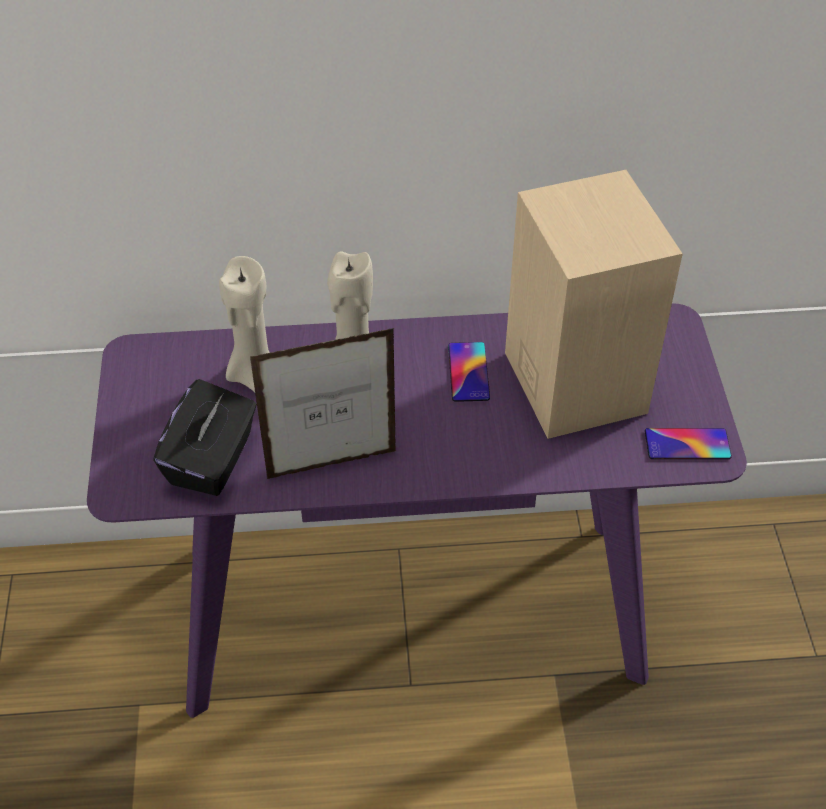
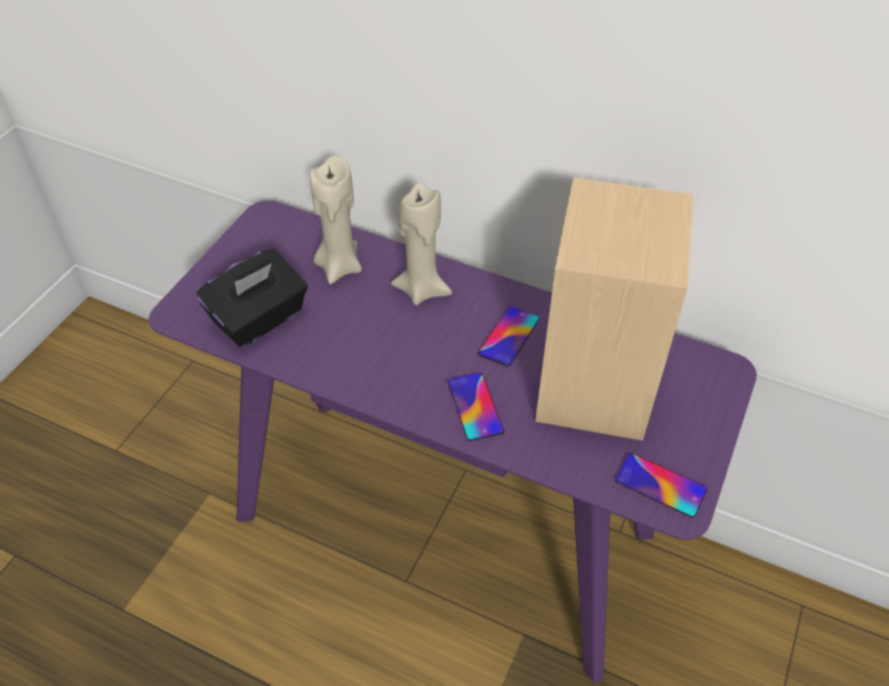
camera: 30 degrees right, 0 degrees up
(332, 465) = (344, 362): picture frame -> none
(485, 449) = (475, 406): none -> phone

